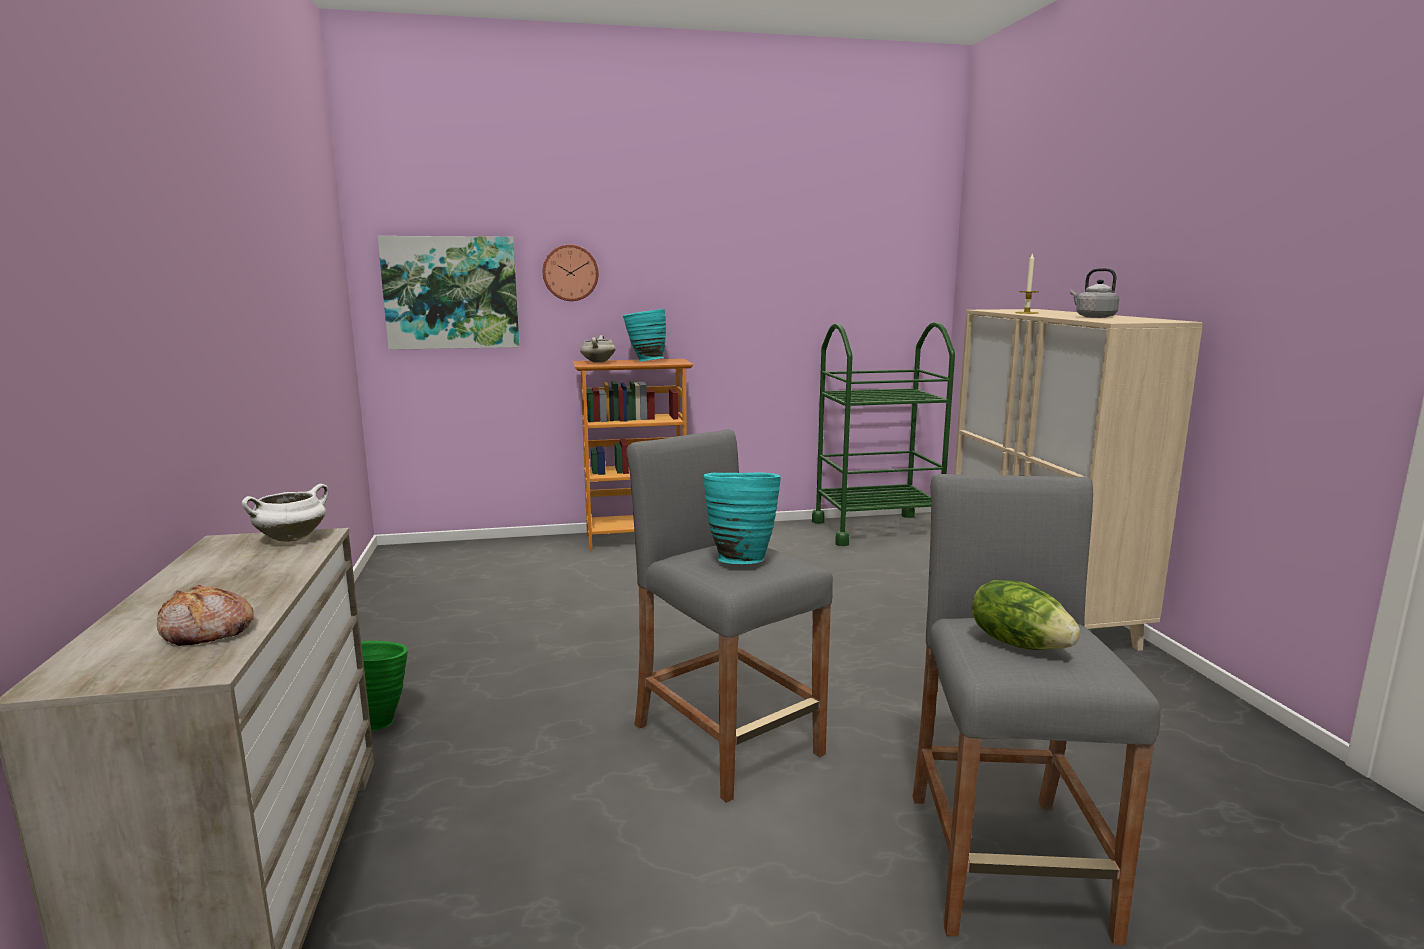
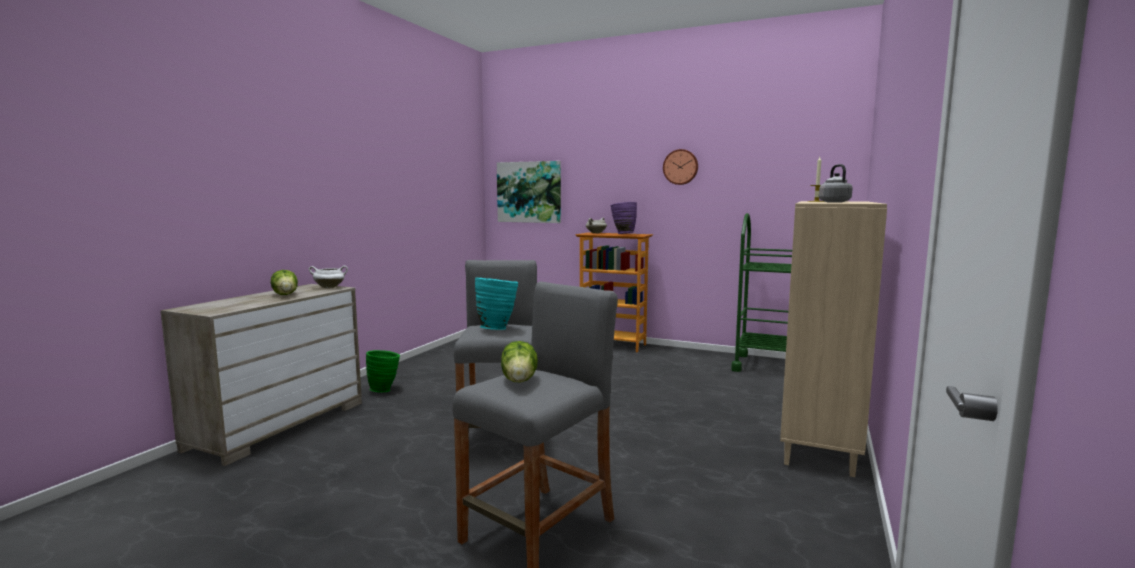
camera: 35 degrees right, 5 degrees down
(207, 631) = (239, 305): bread -> none
(241, 577) = (286, 294): none -> lettuce
(570, 273) = (589, 180): wall clock -> wall clock (680, 167)
(645, 361) = (623, 234): turquoise vase -> purple vase

